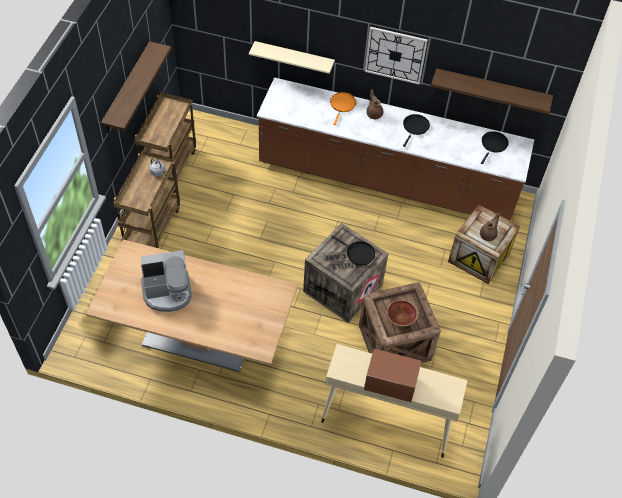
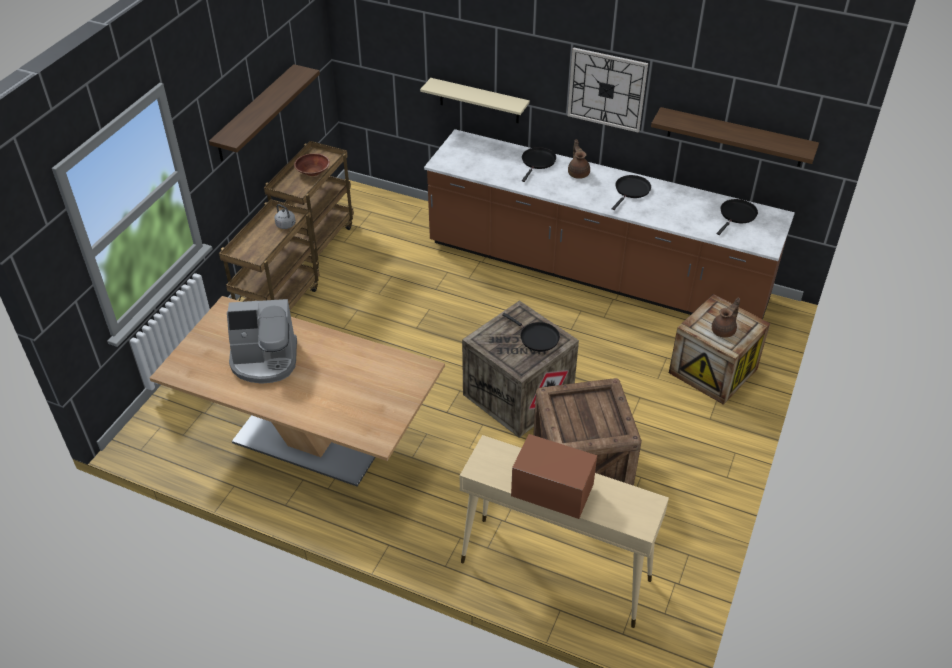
camera: 10 degrees right, 10 degrees down
(342, 105) = (538, 162): orange frying pan -> black frying pan
(401, 317) = (586, 421): brown bowl -> brown bowl (313, 172)

